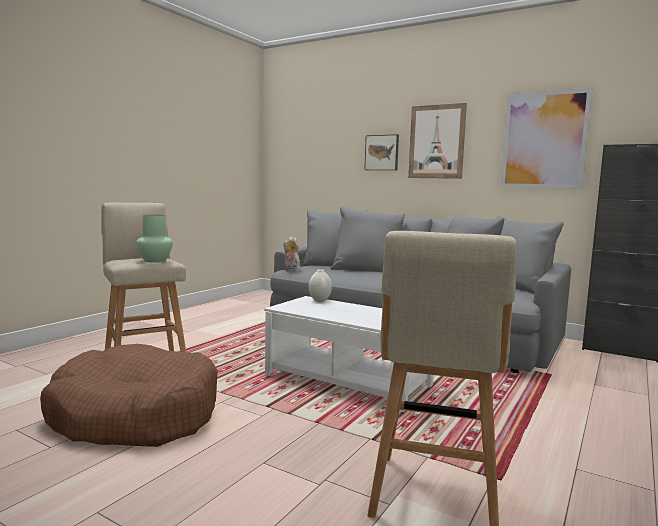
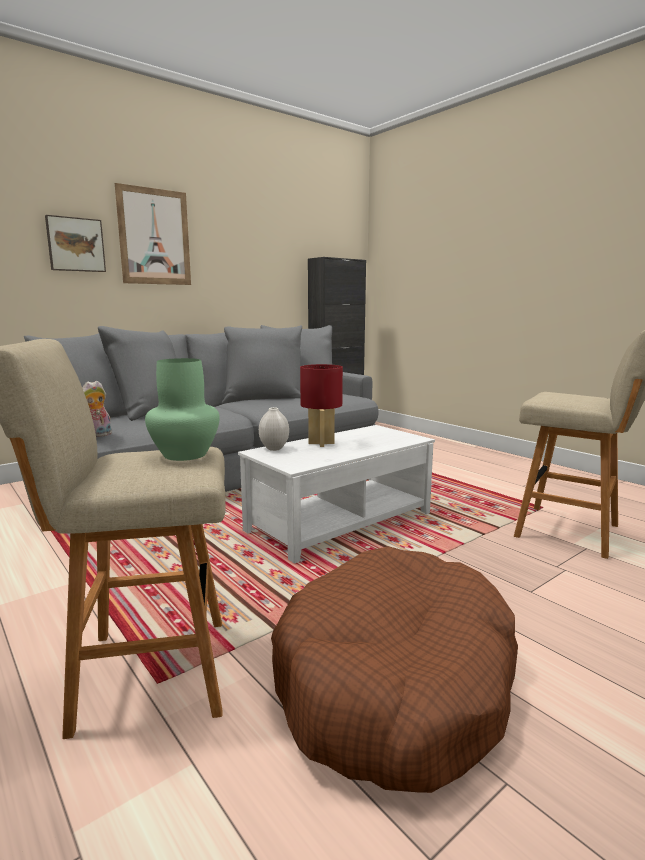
camera: 70 degrees left, 5 degrees up
(347, 308) = (321, 443): none -> red table lamp
(544, 140) = (262, 247): picture -> none

